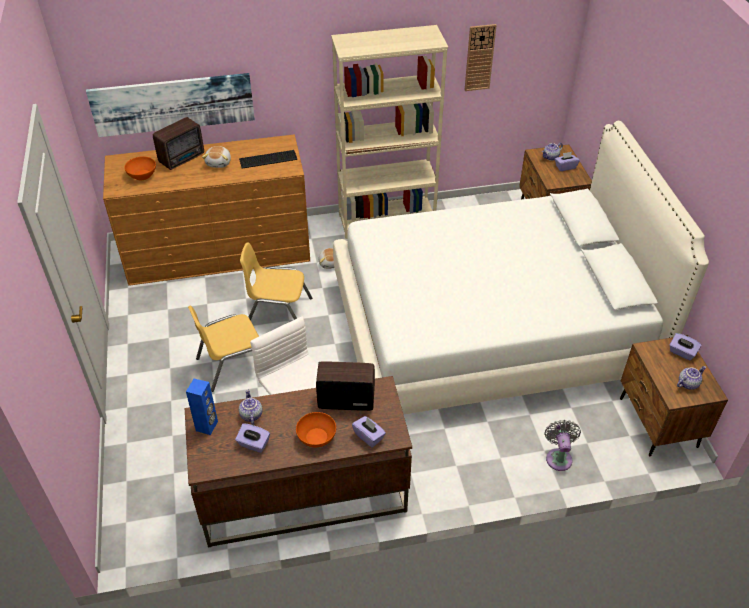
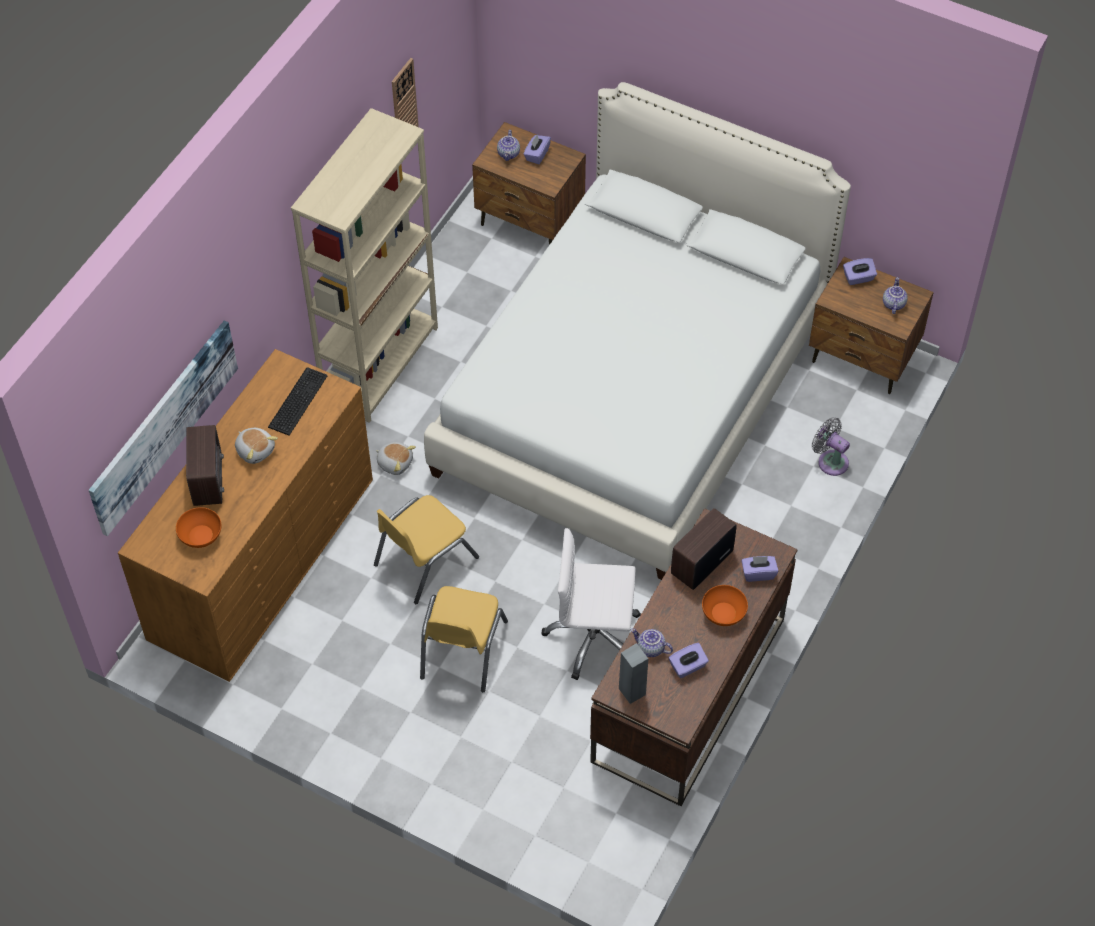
camera: 50 degrees left, 10 degrees up
(207, 426) = (632, 691): blue speaker -> grey speaker

